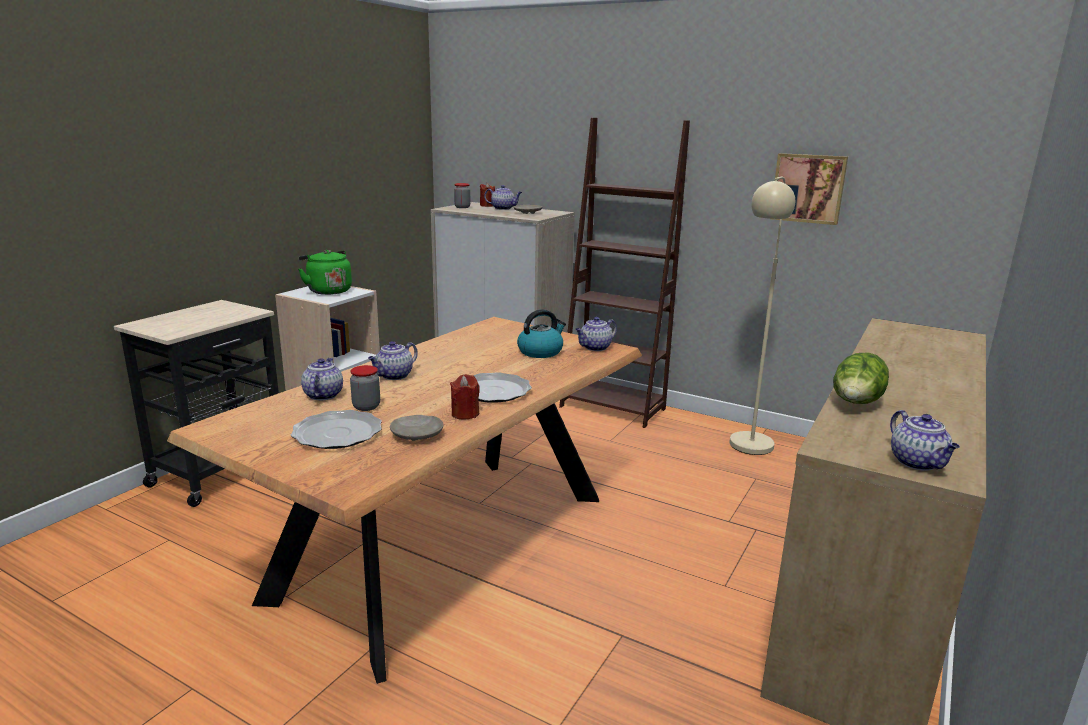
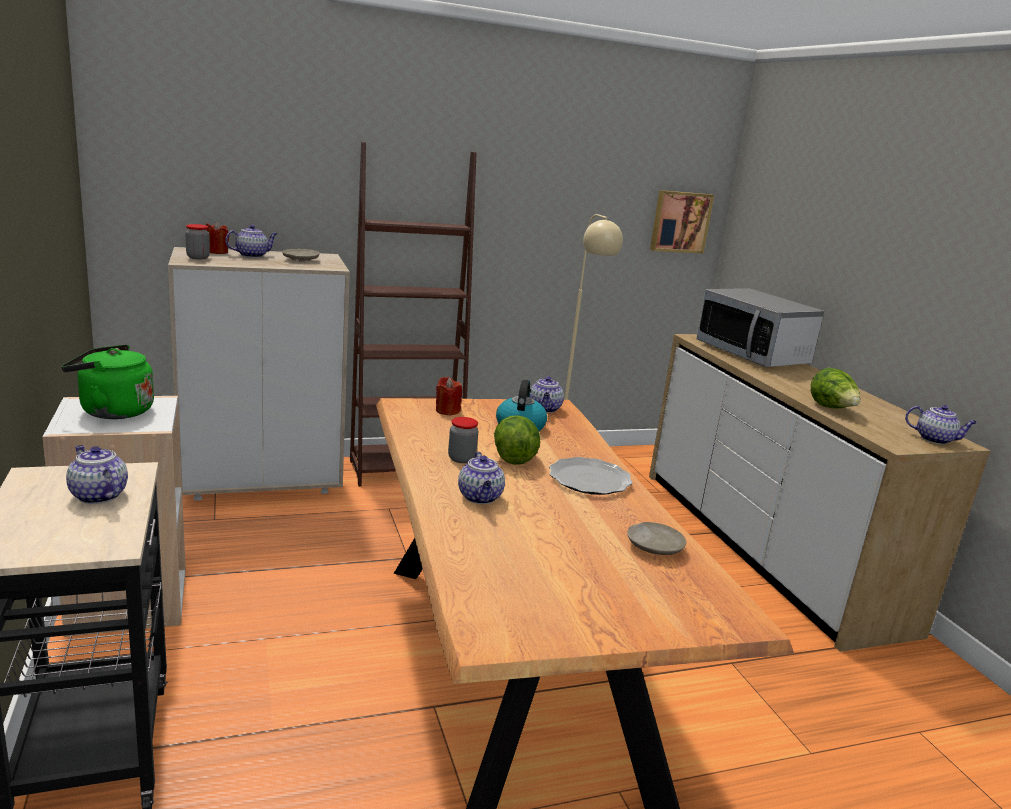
camera: 50 degrees left, 0 degrees up
(323, 395) = (480, 546): teapot -> teapot (97, 495)
(338, 433) = (602, 578): plate -> none
(366, 407) = (549, 540): jar -> jar (461, 459)
(465, 414) = (629, 511): red candle -> red candle (447, 411)
(479, 365) = (514, 458): none -> lettuce
(808, 188) = (579, 220): picture -> picture (680, 221)
(922, 349) = (752, 354): none -> microwave

